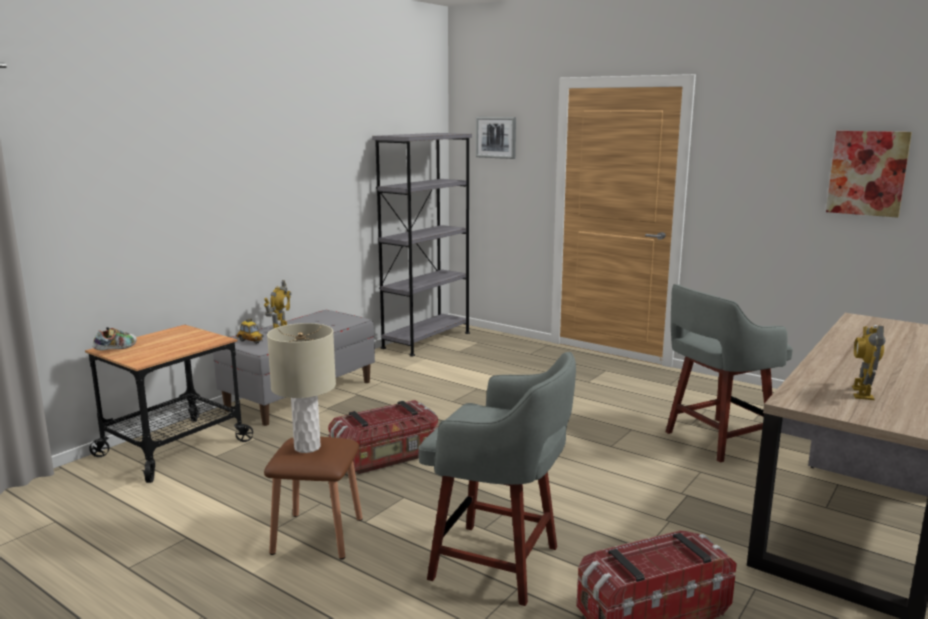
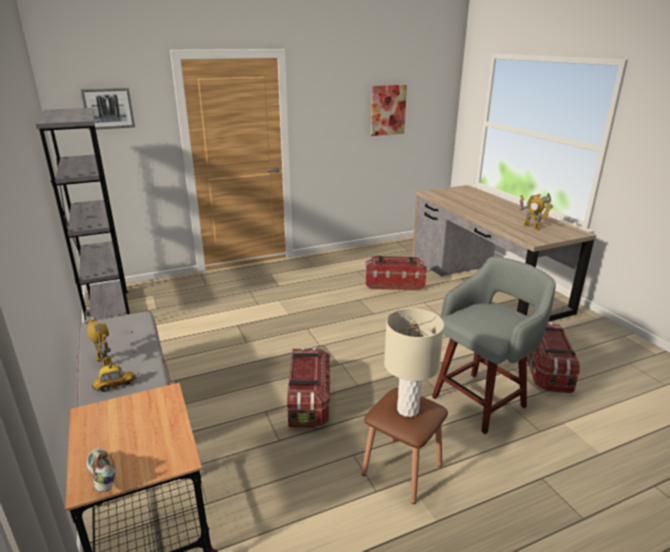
camera: 60 degrees left, 10 degrees up
(716, 440) = (394, 284): grey stool -> storage box

